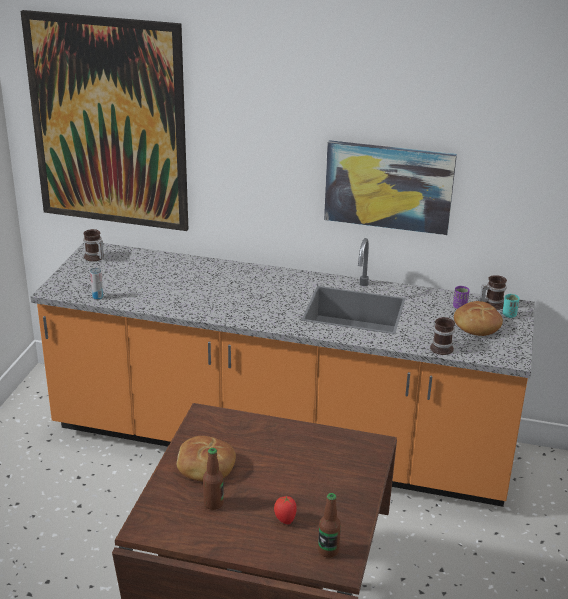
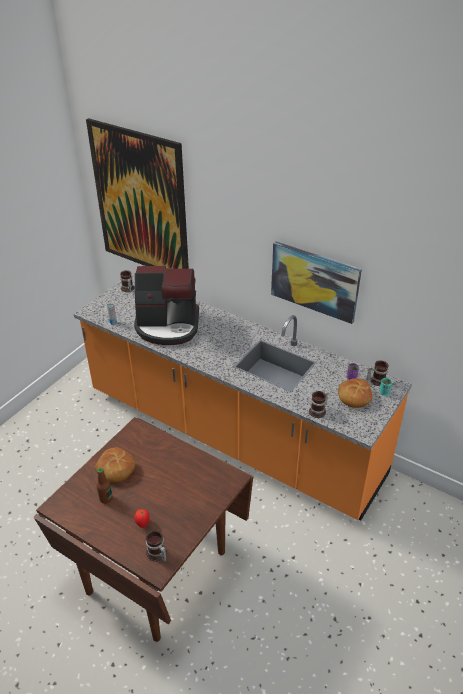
camera: 20 degrees right, 10 degrees up
(181, 289) = (168, 326): none -> coffee machine
(328, 551) = (157, 554): bottle -> mug

